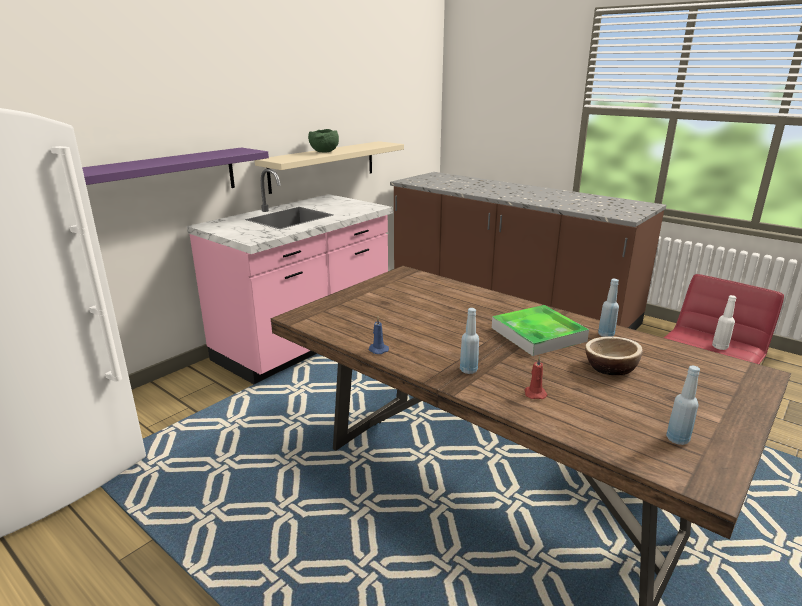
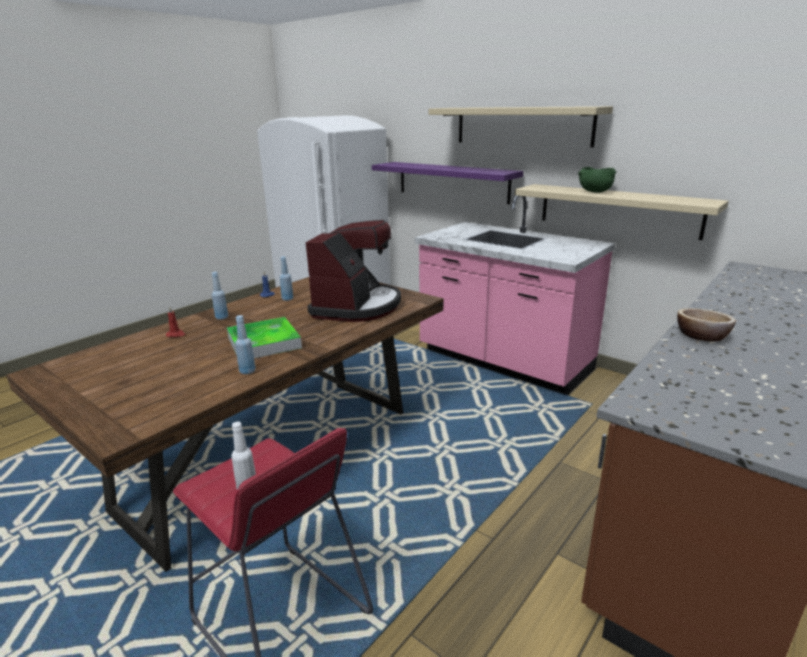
camera: 90 degrees right, 0 degrees up
(231, 98) = (522, 126): none -> beige shelf
(426, 297) = (357, 306): none -> coffee machine
(610, 368) = (187, 364): bowl -> bowl (701, 336)
(677, 439) = (81, 372): blue bottle -> blue bottle (287, 299)

